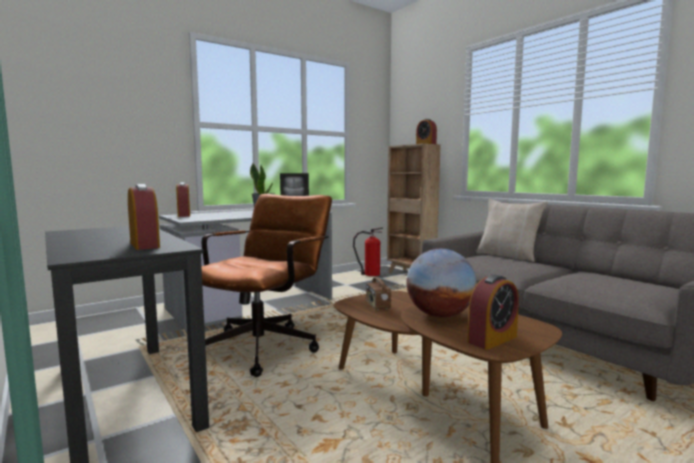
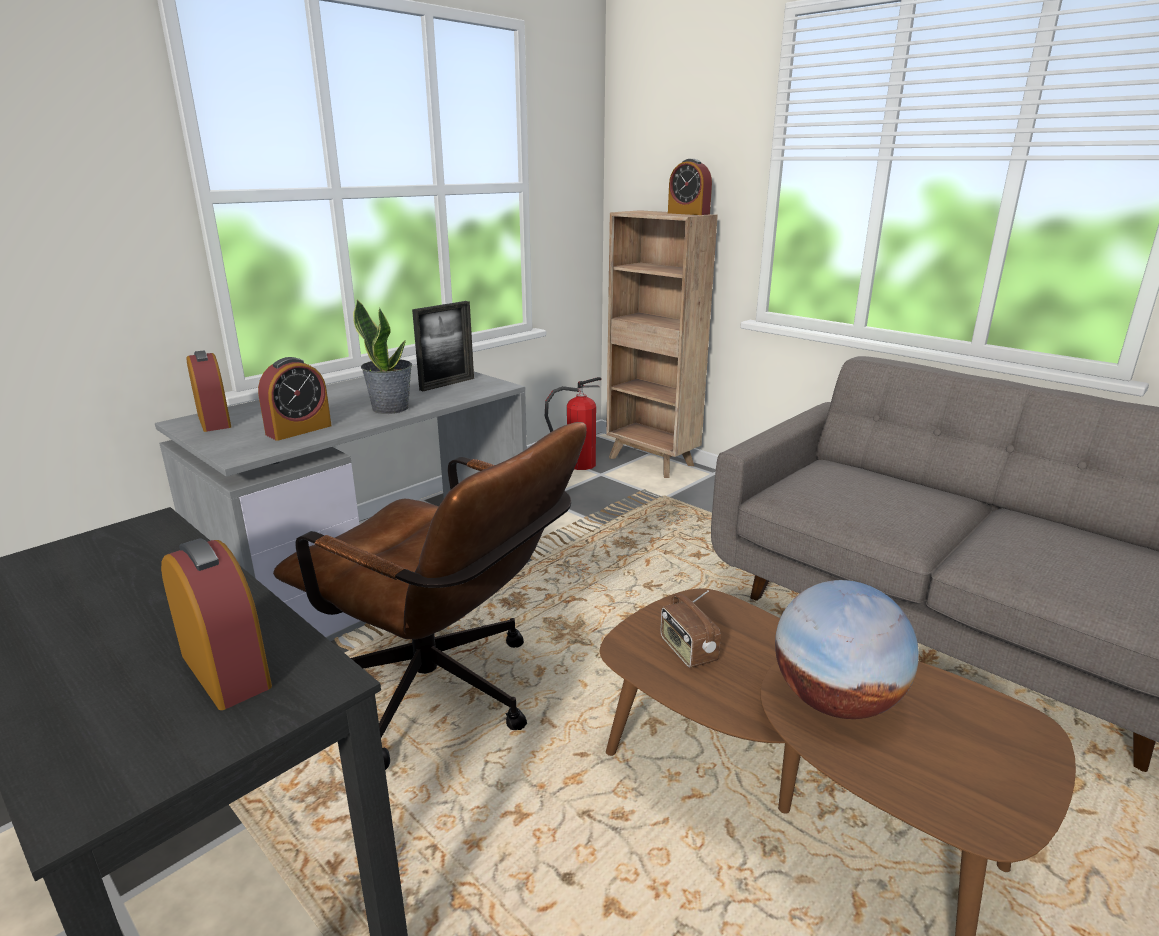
camera: 10 degrees left, 15 degrees up
(266, 345) = (445, 698): brown office chair -> brown office chair turned 105 degrees clockwise
(492, 339) = (967, 784): alarm clock -> alarm clock (299, 430)
(508, 256) = (867, 469): beige pillow -> none

